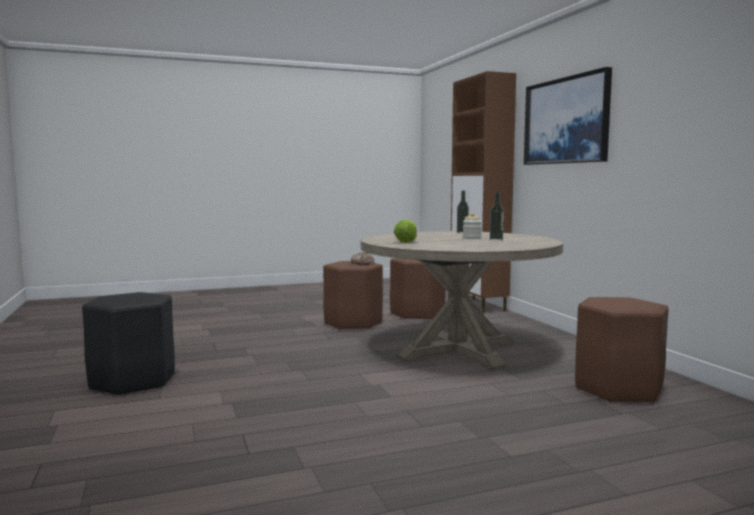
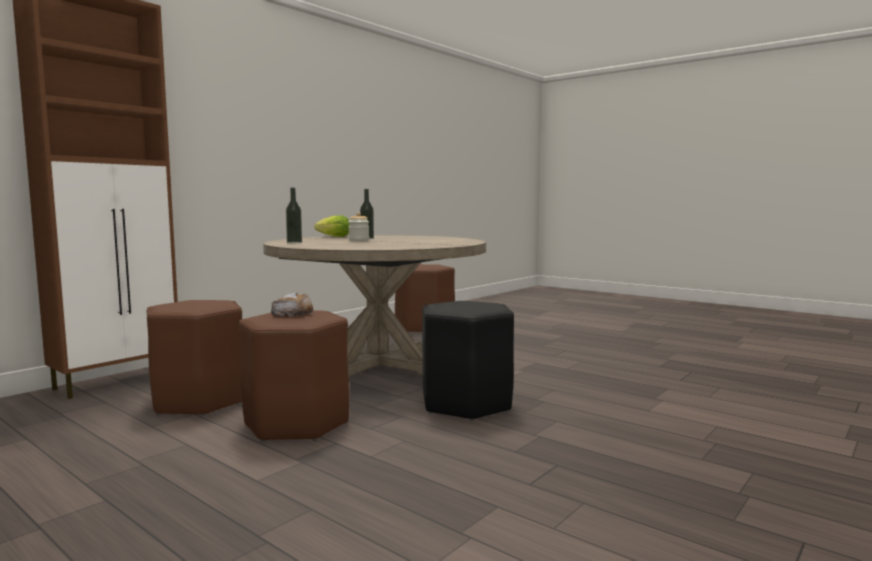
camera: 120 degrees left, 0 degrees up
(132, 382) = (734, 458): black stool -> black stool (466, 404)
(406, 242) = (429, 243): lettuce -> lettuce (335, 237)
(566, 121) = (238, 111): picture -> none

